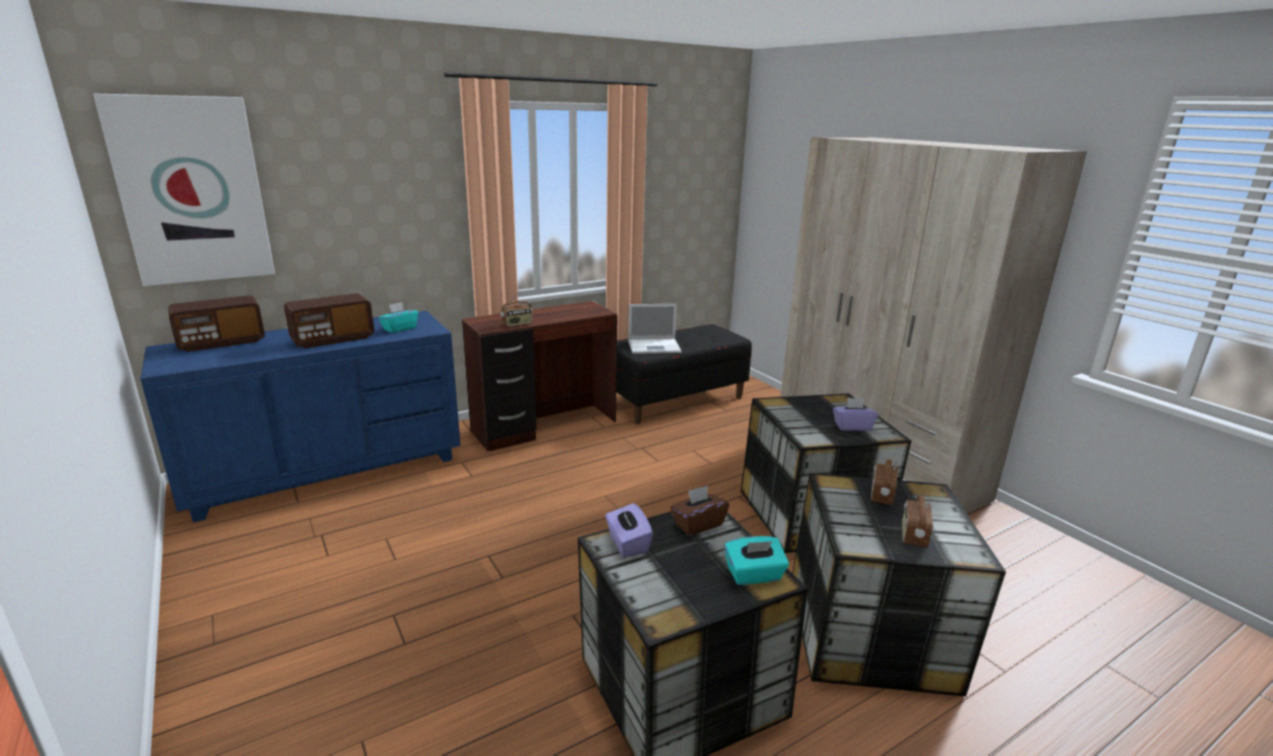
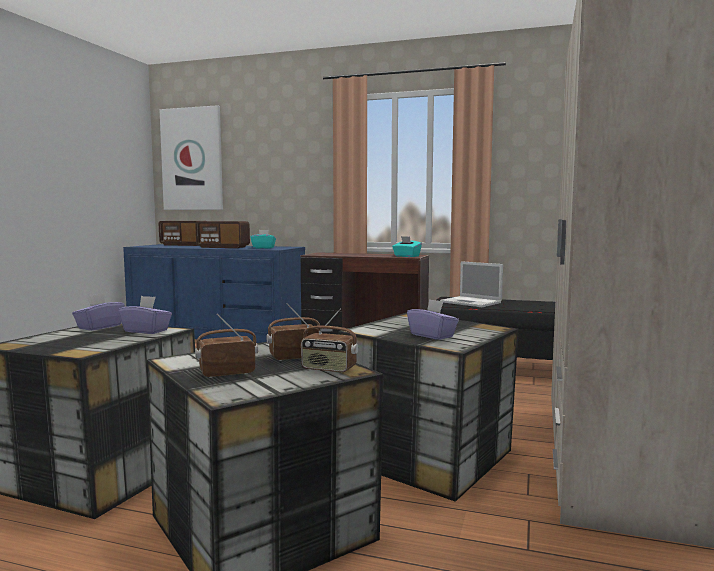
camera: 50 degrees right, 15 degrees down
(517, 324) = (335, 255): radio -> radio (328, 369)
(698, 524) = (146, 331): brown tissue box -> purple tissue box
(754, 575) = (85, 347): turquoise tissue box -> turquoise tissue box (406, 256)

